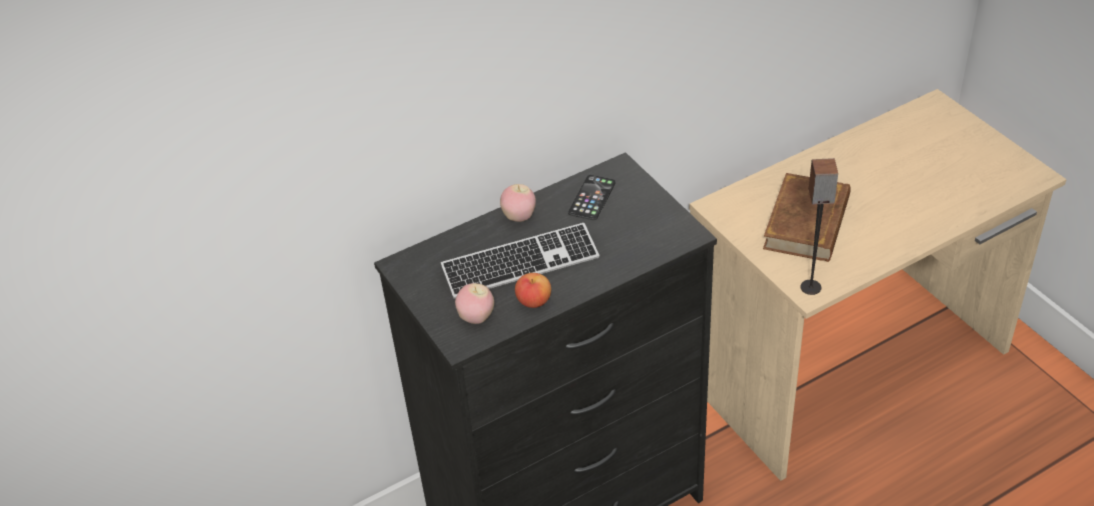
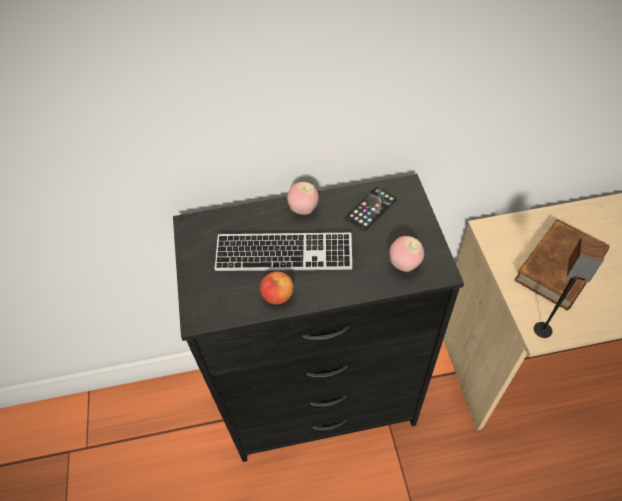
camera: 20 degrees right, 10 degrees up
(476, 318) = (223, 296): apple -> apple (404, 264)

